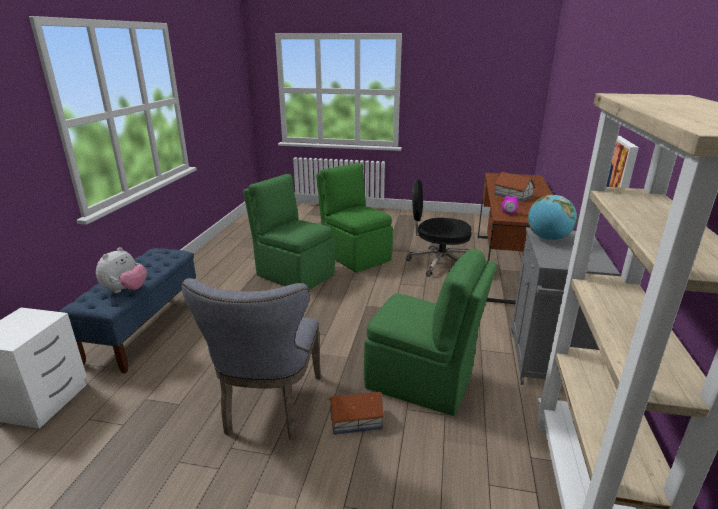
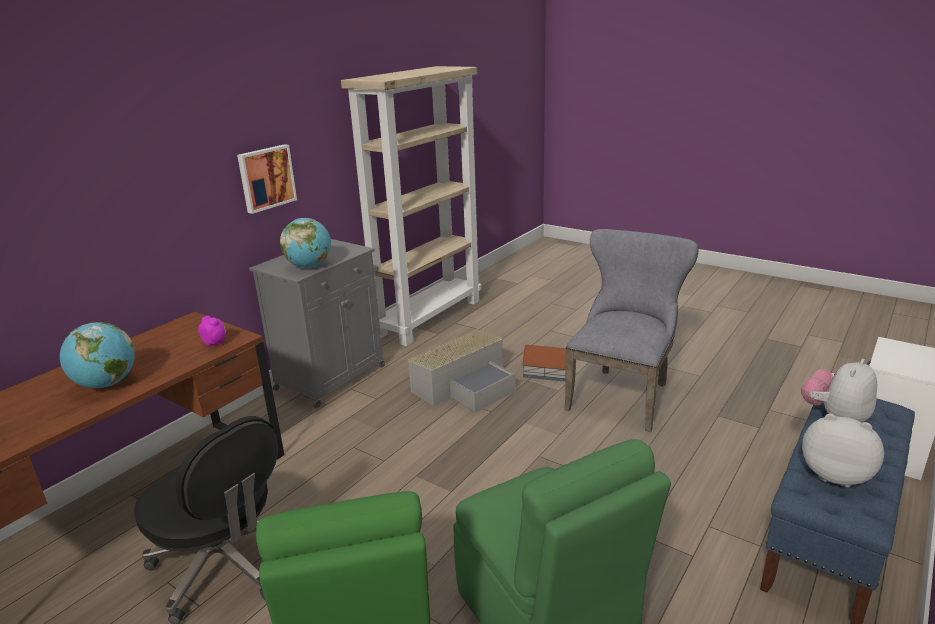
camera: 155 degrees left, 0 degrees up
(154, 262) = (835, 475): none -> plush toy
(422, 382) = (466, 385): green chair -> grey storage box
(512, 195) = (106, 384): toy house -> globe

